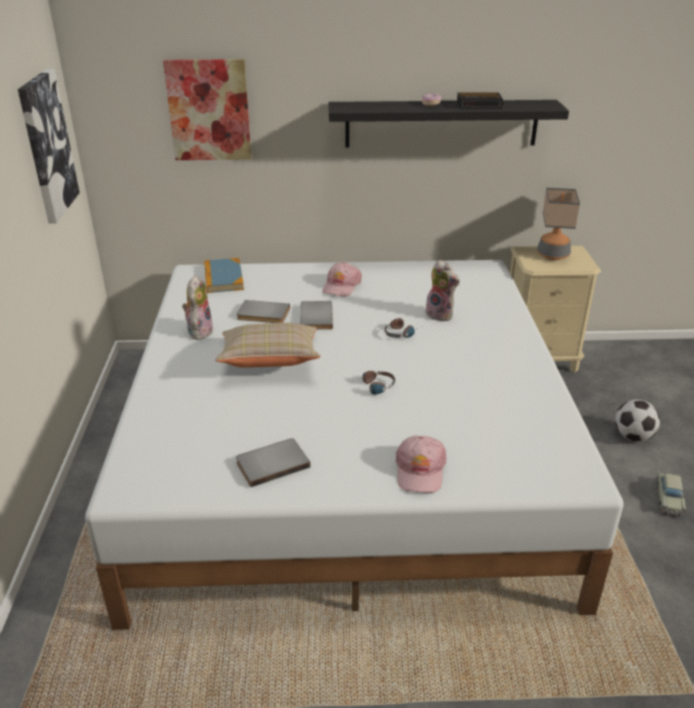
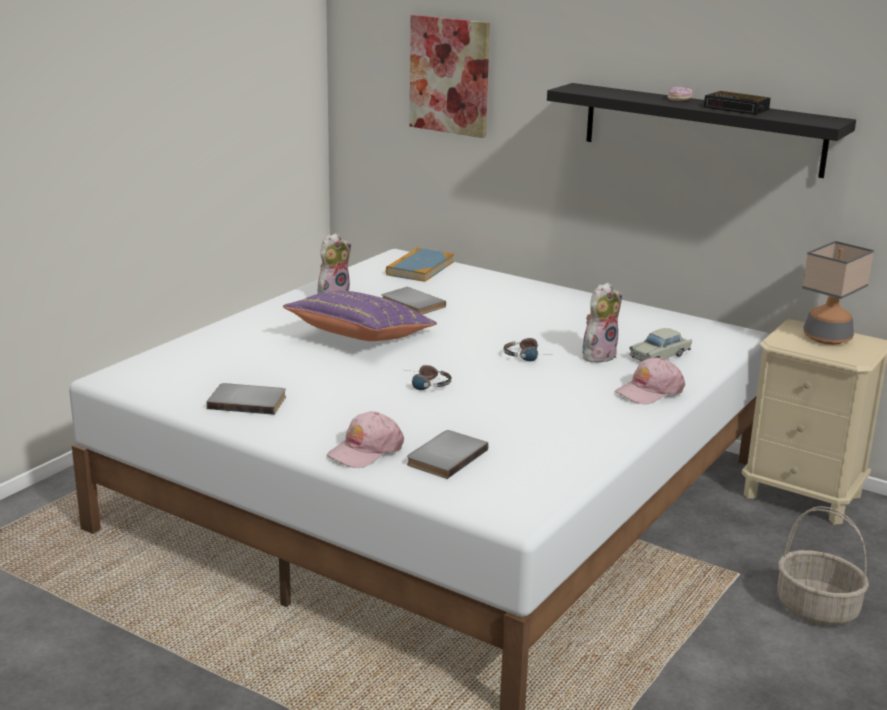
camera: 35 degrees right, 10 degrees down
(47, 146) = (264, 80): picture -> none
(270, 361) = (360, 338): beige pillow -> purple pillow
(314, 317) = (458, 320): grey book -> grey book (444, 456)
(341, 286) = (529, 304): pink cap -> pink cap (649, 391)
(441, 314) = (598, 355): plush toy -> plush toy turned 120 degrees counterclockwise
(632, 436) = (818, 609): football -> basket
(669, 498) = (774, 679): beige toy car -> beige toy car (660, 356)

